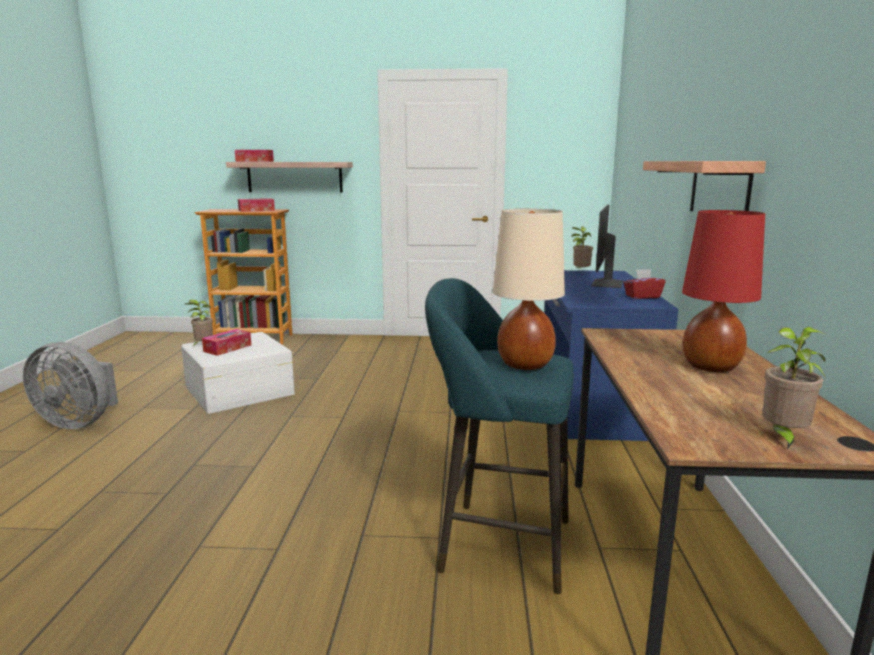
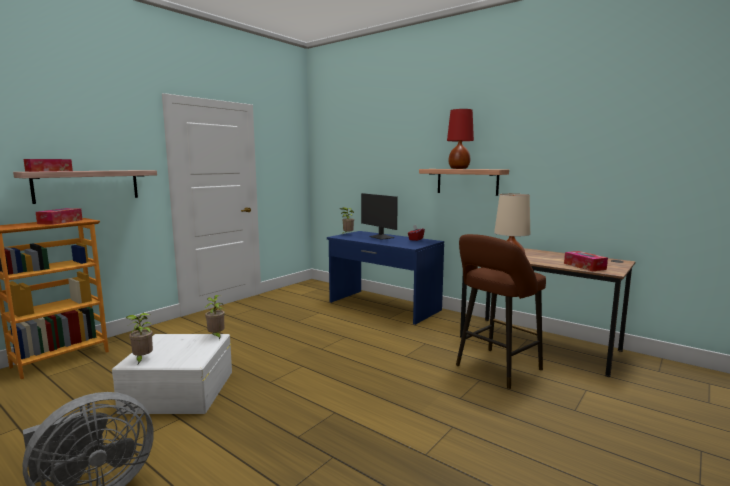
camera: 55 degrees left, 5 degrees down
(227, 348) = (175, 352): tissue box -> tissue box (584, 266)
(497, 543) = (495, 369): turquoise stool -> brown stool
(710, 367) = (535, 254): red table lamp -> red table lamp (458, 169)
(783, 437) = (610, 264): potted plant -> potted plant (216, 336)

